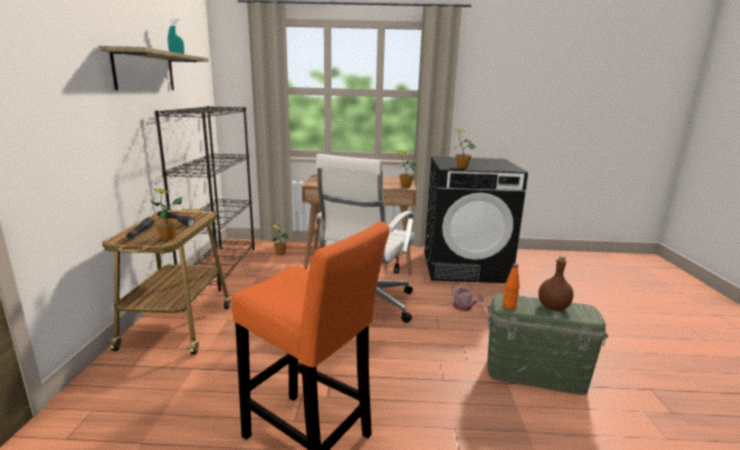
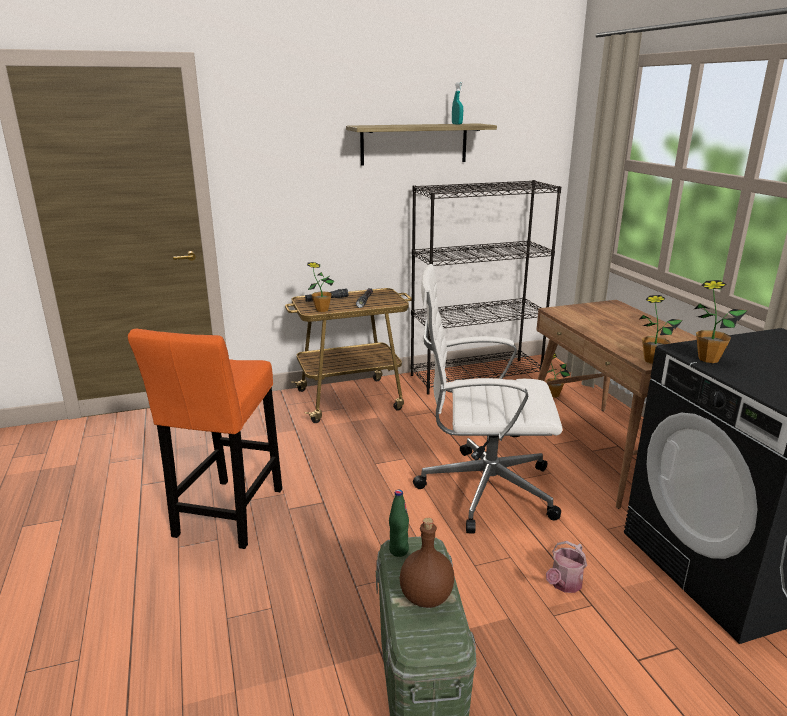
camera: 70 degrees right, 5 degrees up
(509, 306) = (398, 550): orange bottle -> green bottle

